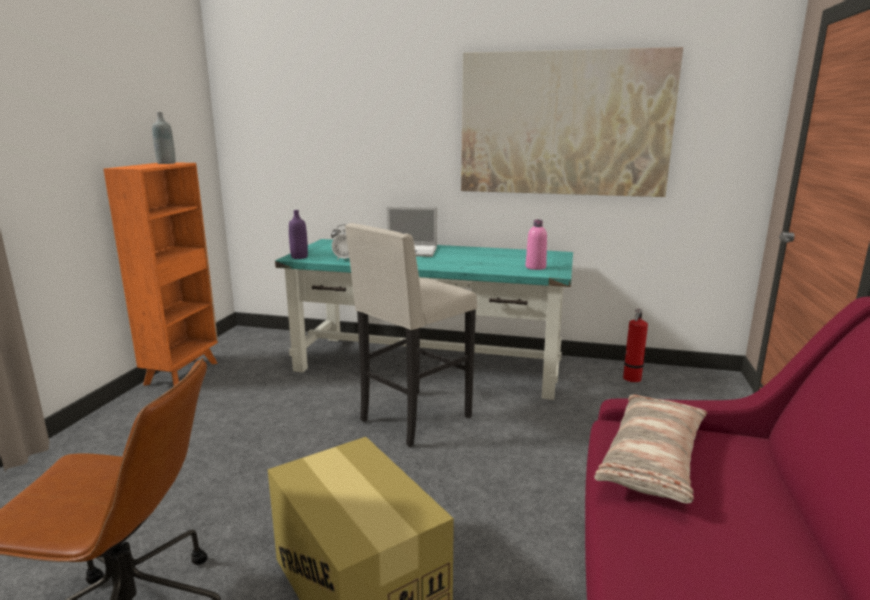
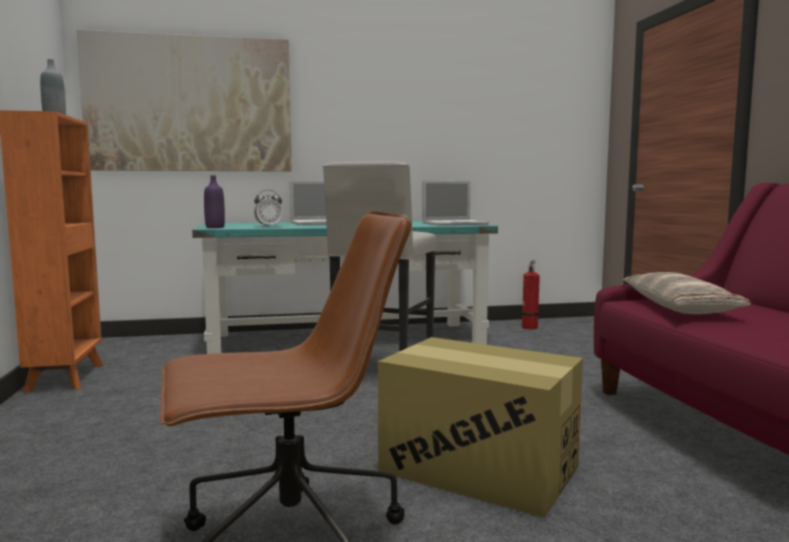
camera: 25 degrees left, 10 degrees down
(535, 267) = (455, 224): pink bottle -> laptop
(563, 124) = (448, 106): picture -> picture (189, 104)

